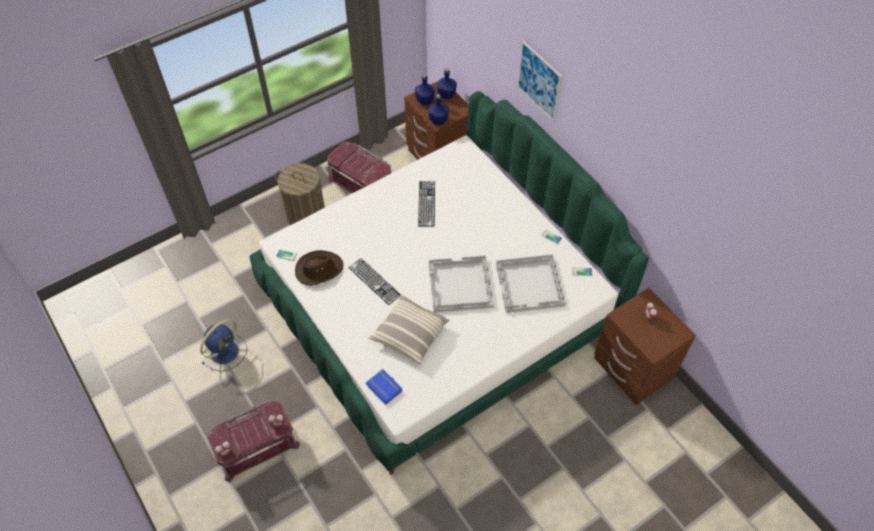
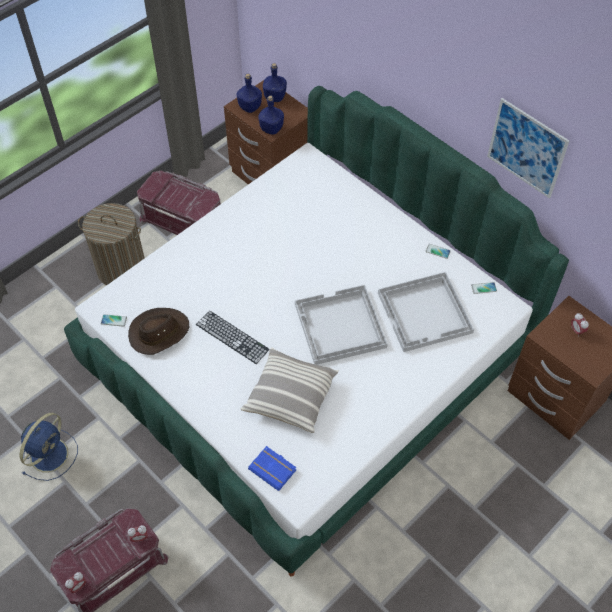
camera: 10 degrees left, 0 degrees up
(426, 203) = (277, 231): keyboard -> none
(539, 81) = (402, 60): picture -> picture (526, 148)

